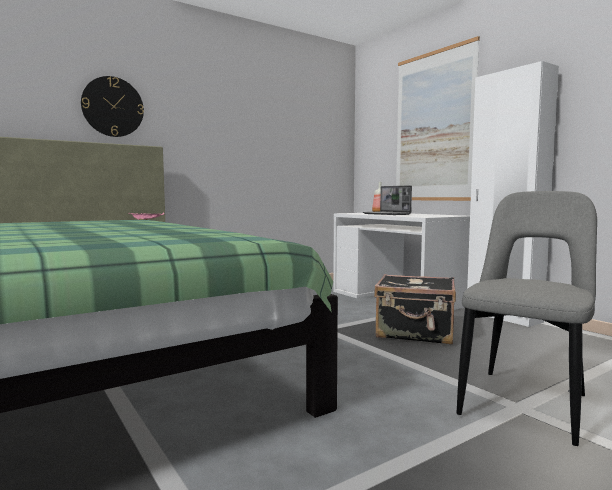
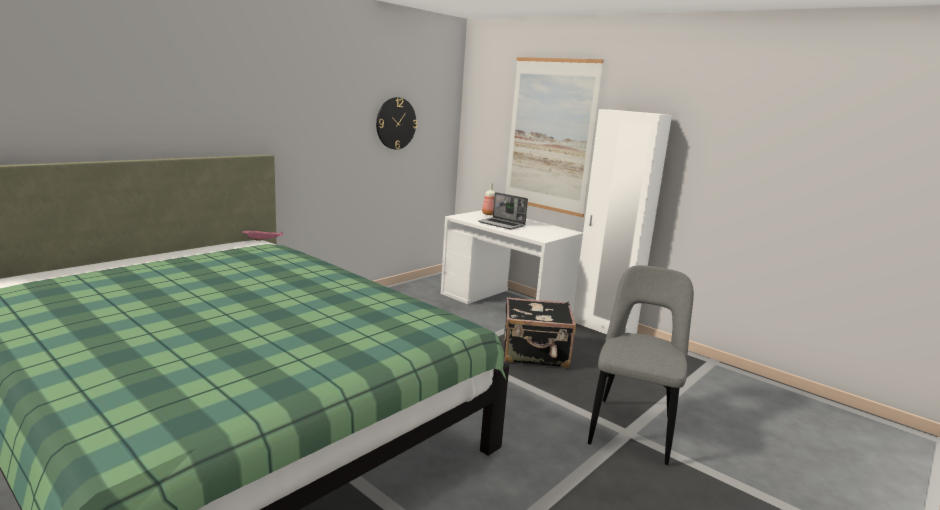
camera: 15 degrees left, 10 degrees up
(113, 107) = (219, 112): wall clock -> wall clock (396, 123)

